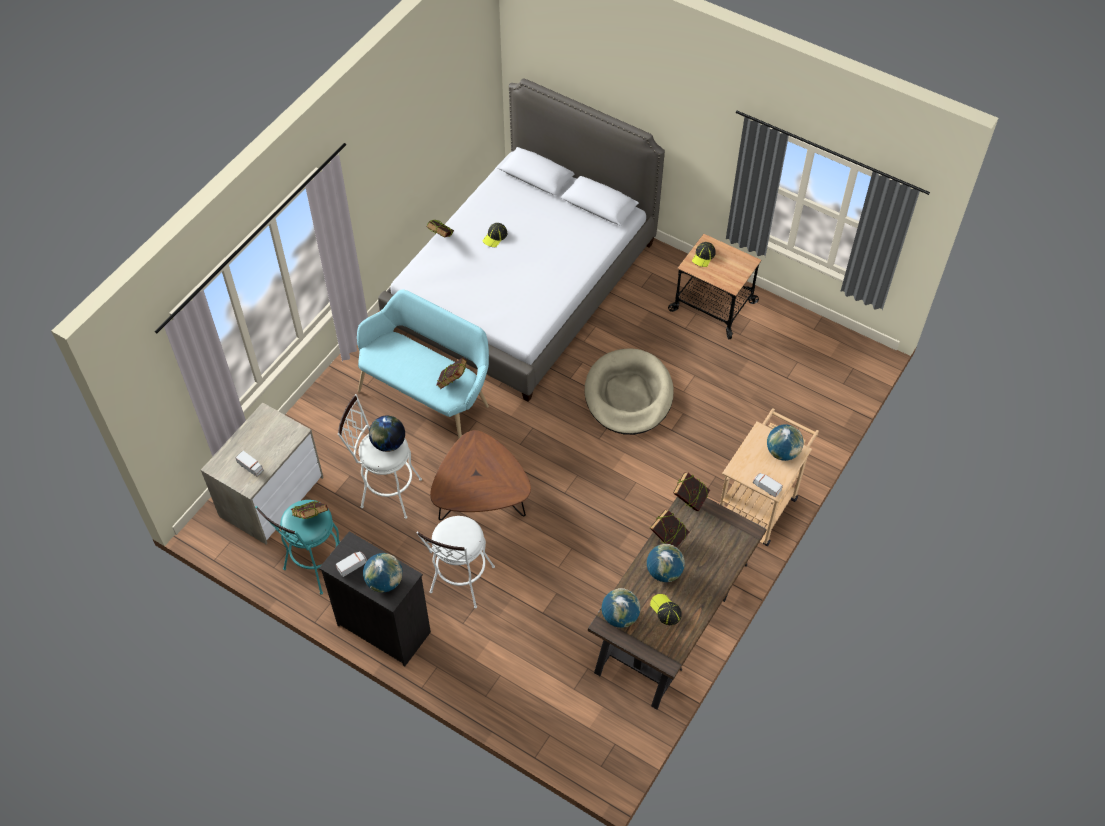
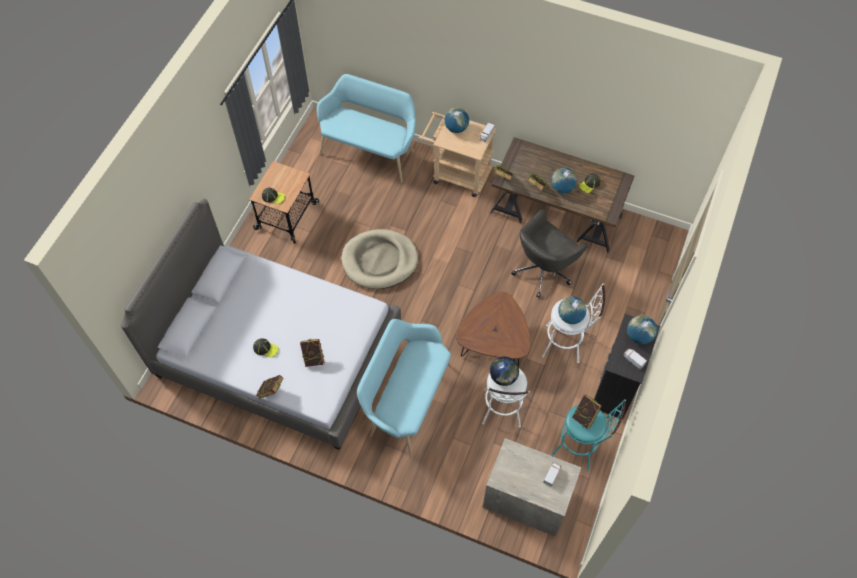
camera: 100 degrees left, 5 degrees up
(452, 382) = (422, 354): book -> book (313, 358)
(580, 581) = (543, 270): none -> grey office chair
(620, 616) = (602, 208): globe -> globe (570, 316)
(812, 406) = (370, 150): none -> turquoise bench

